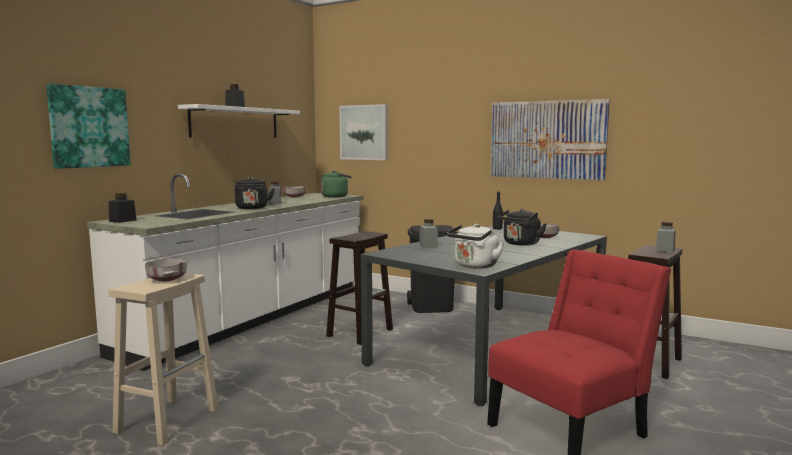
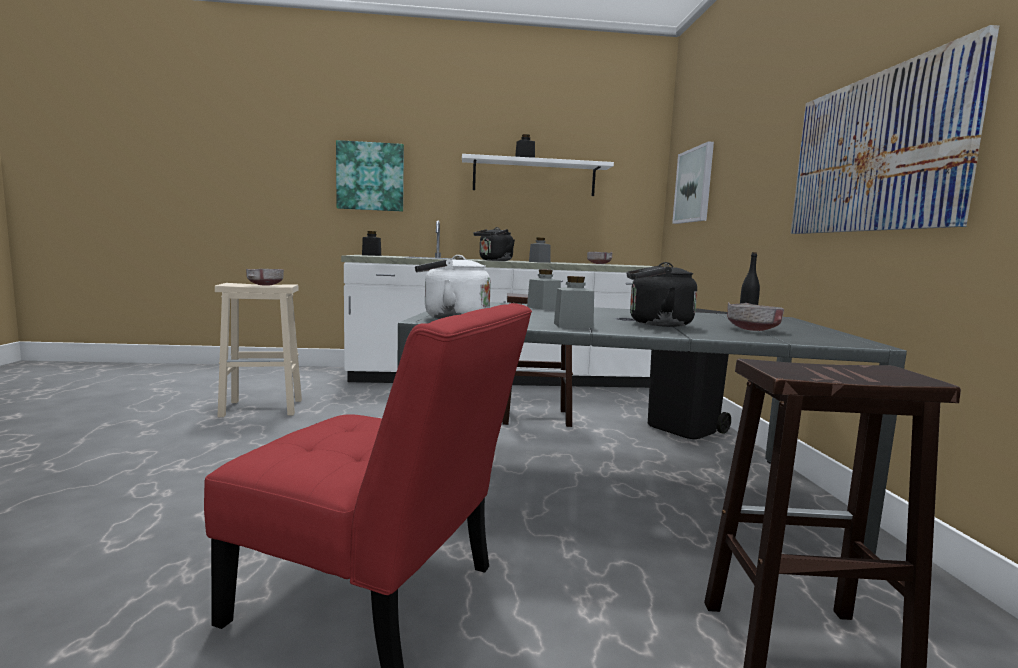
camera: 55 degrees right, 0 degrees up
(336, 196) = (637, 266): green kettle -> none
(665, 250) = (876, 376): grey jar -> grey jar (573, 325)

